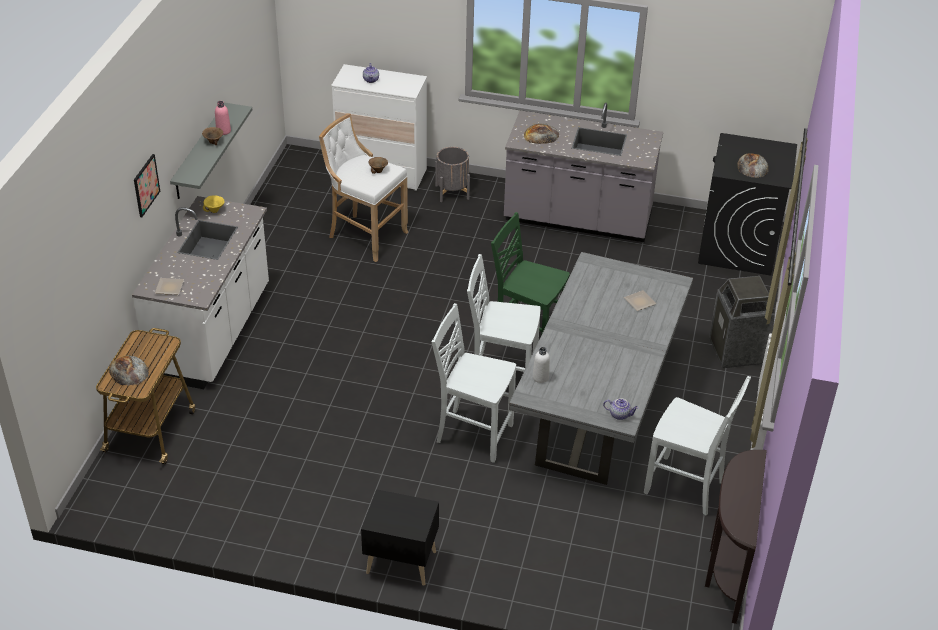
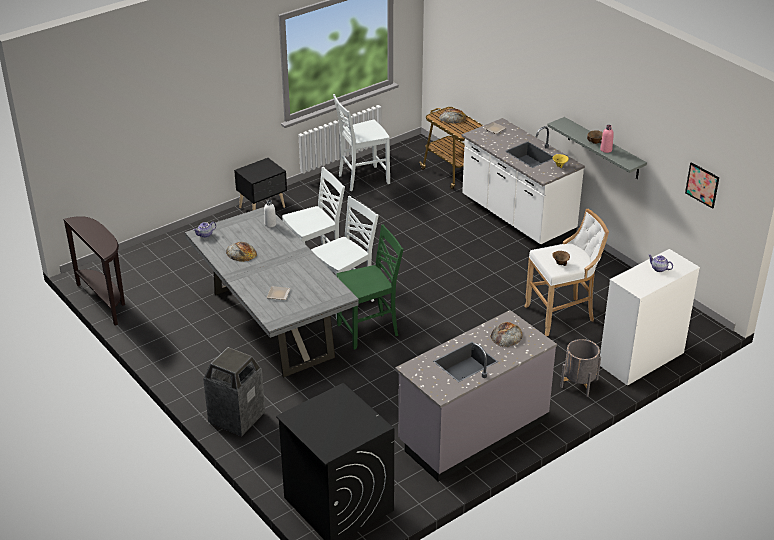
camera: 130 degrees right, 5 degrees down
(146, 185) = (541, 84): picture -> picture (702, 185)
(685, 487) = (171, 321): white chair -> white chair (362, 179)
(752, 166) = (328, 412): bread -> bread (241, 252)

